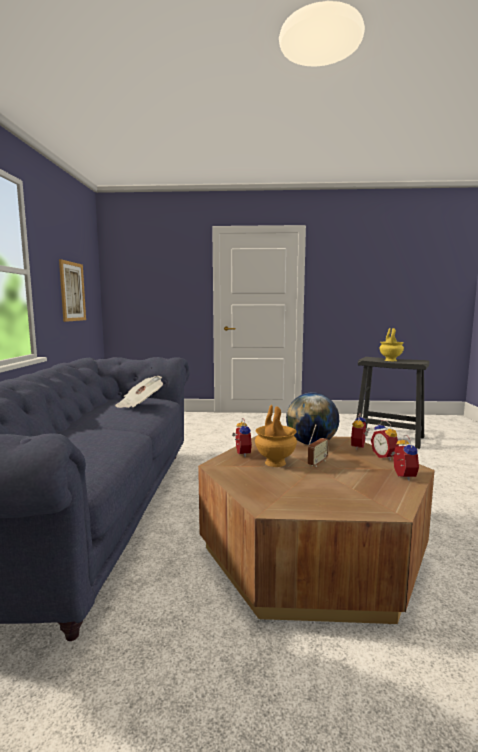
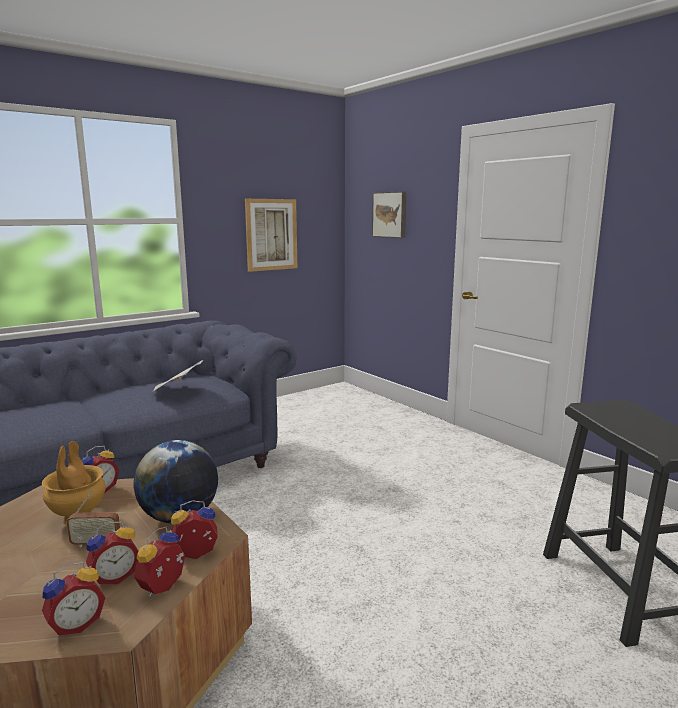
camera: 50 degrees right, 5 degrees up
(152, 280) = (390, 214): none -> picture
(362, 464) = (114, 577): none -> alarm clock
(390, 360) = (630, 424): yellow vase -> none

